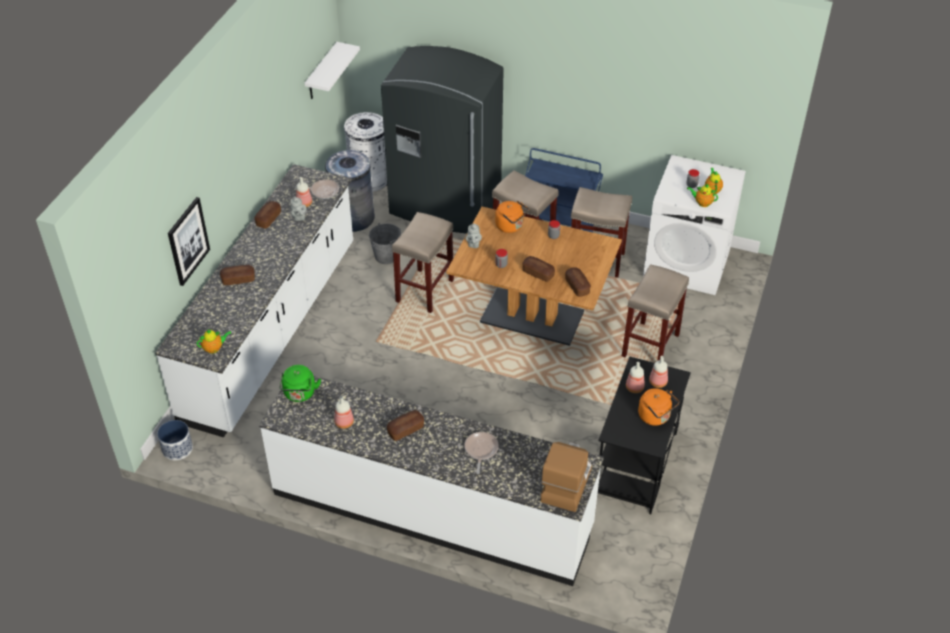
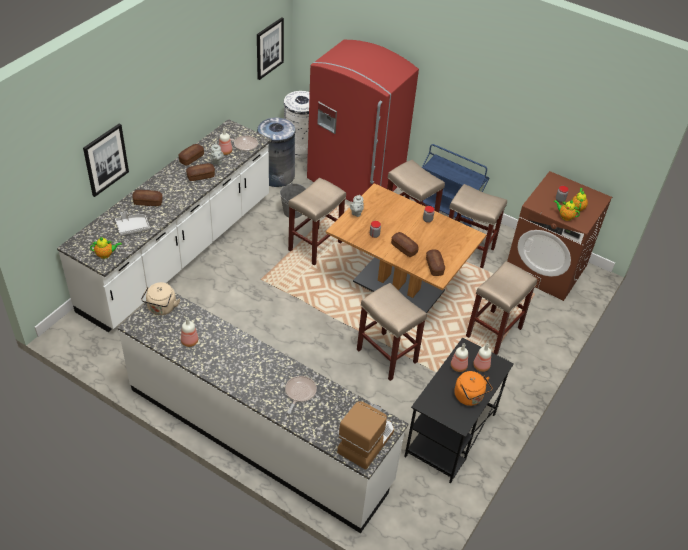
camera: 10 degrees right, 0 degrees up
(177, 449) = (67, 333): planter -> none
(232, 311) = (132, 227): none -> grey tray
(300, 394) = (161, 308): green kettle -> beige kettle
(321, 72) = (269, 48): white shelf -> picture
(405, 430) = (240, 359): bread -> bread (201, 176)
(444, 207) = (354, 181): grey fridge -> red fridge
(511, 226) = (393, 204): orange kettle -> none
(542, 396) = (386, 355): none -> beige stool
(687, 264) = (546, 269): white washing machine -> brown washing machine

